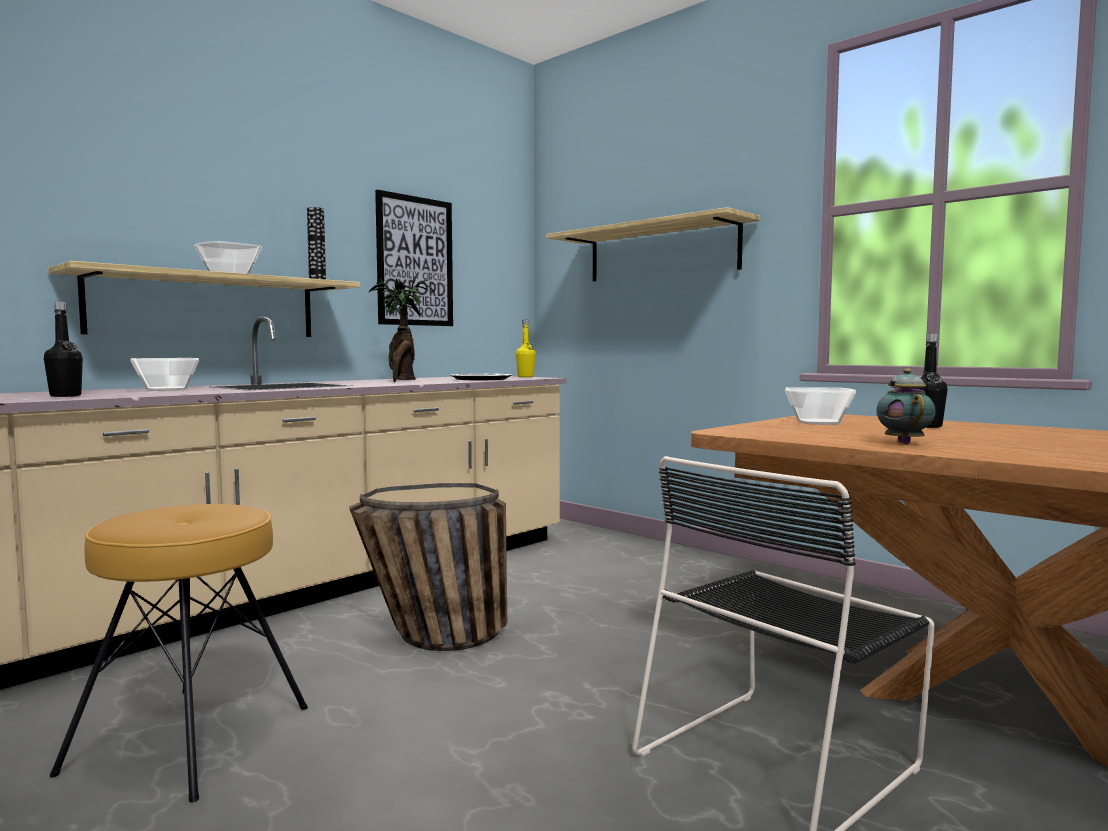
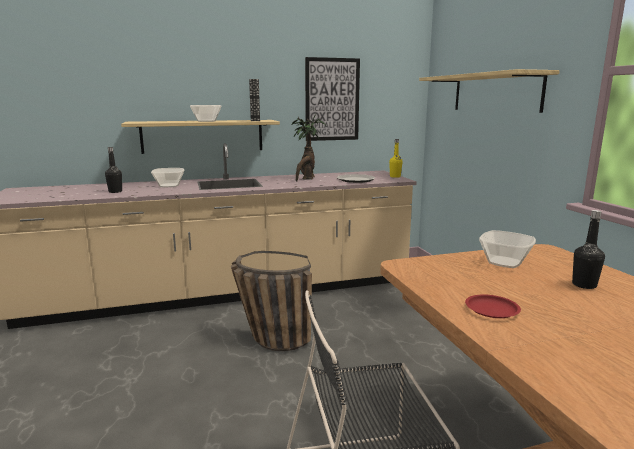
camera: 30 degrees right, 10 degrees up
(191, 739) = (127, 367): brown stool -> none
(903, 443) = (492, 310): teapot -> red plate

